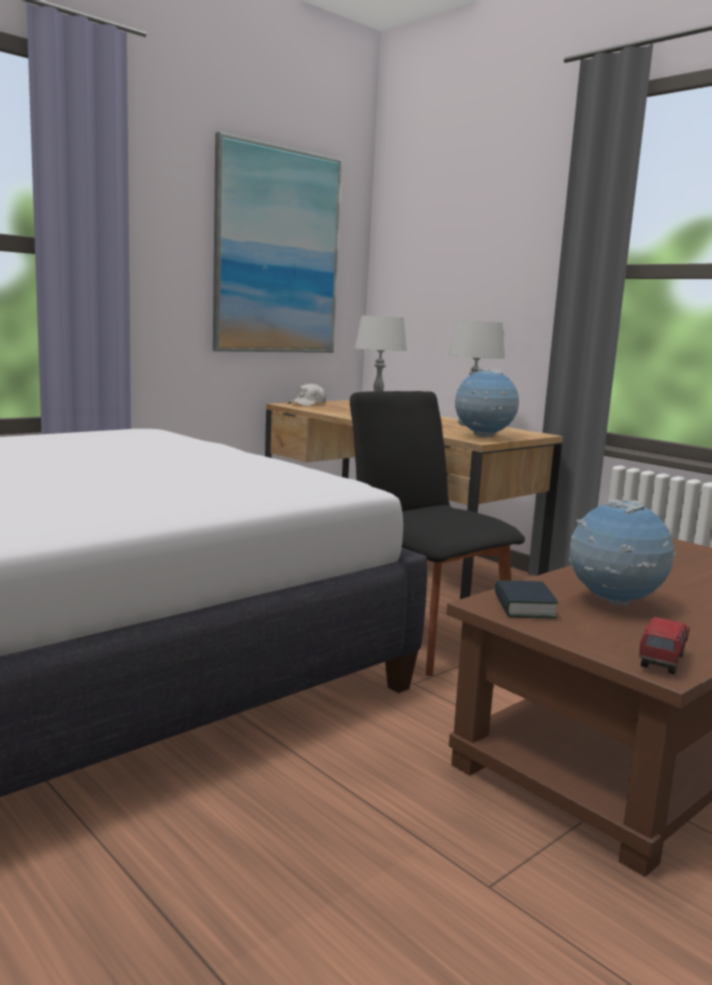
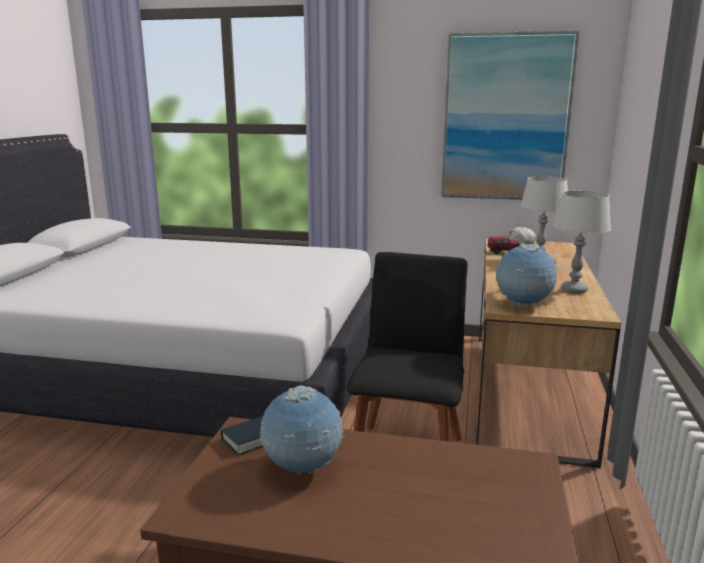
camera: 55 degrees right, 5 degrees up
(661, 661) = (193, 511): toy truck -> toy truck (502, 252)

